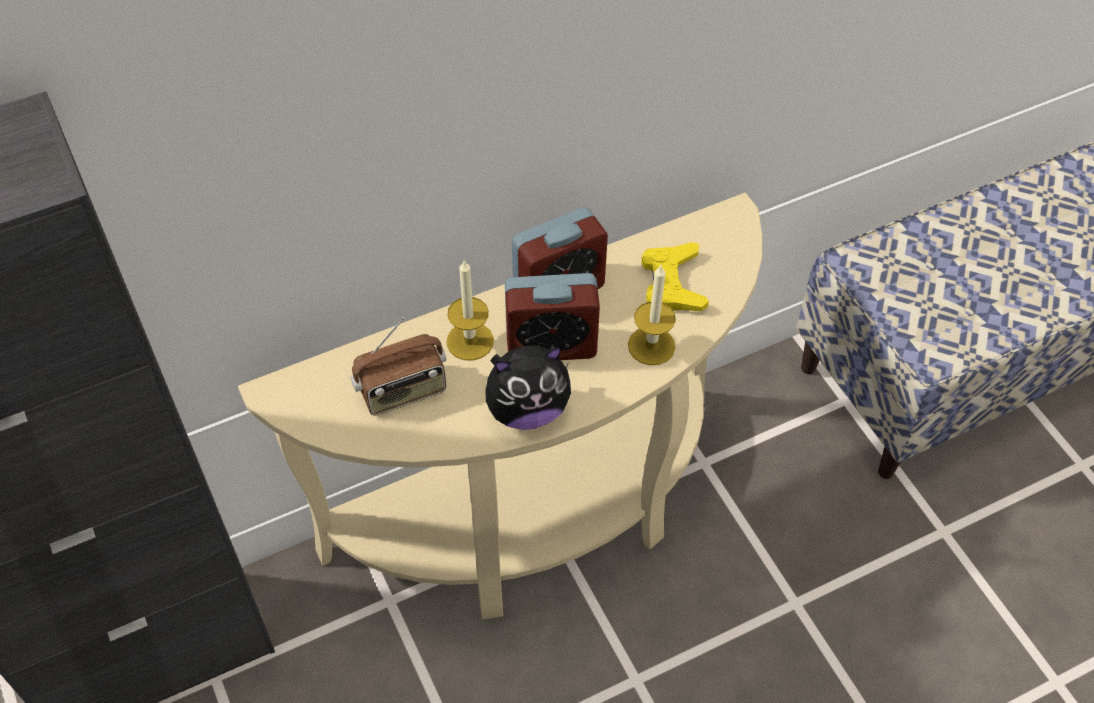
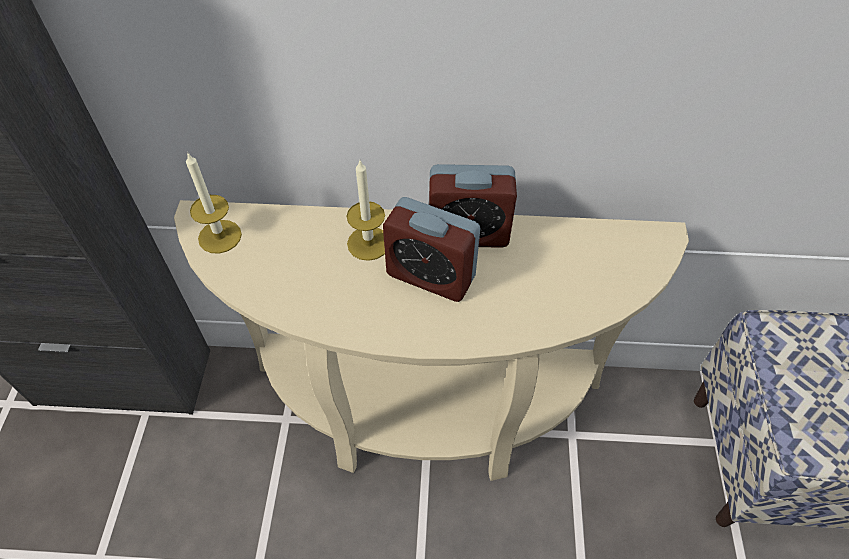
camera: 30 degrees right, 0 degrees up
(403, 391) = (289, 259): radio -> none
(527, 410) = (373, 320): plush toy -> none
(651, 345) = (516, 315): candle -> candle (220, 236)
(672, 283) = (569, 271): yellow game controller -> none

